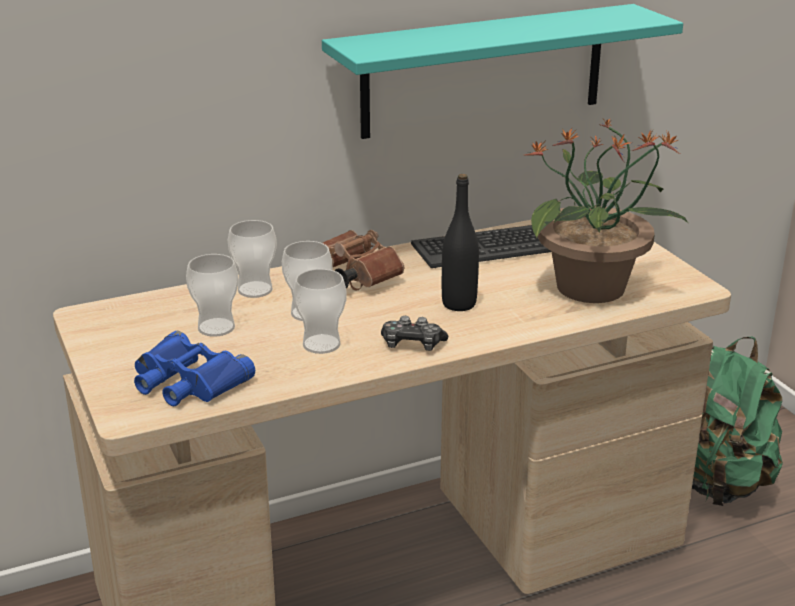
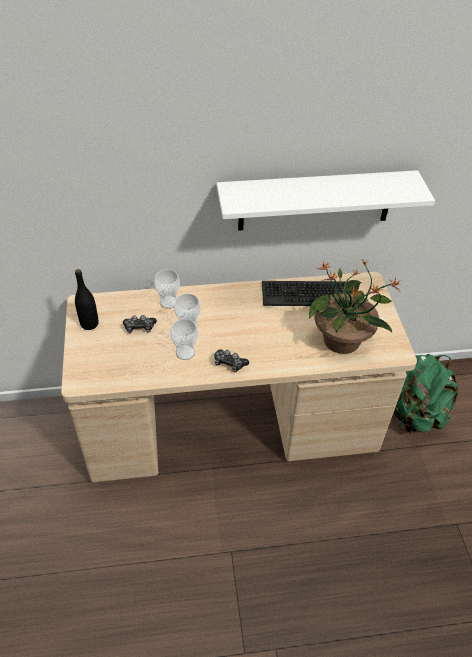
camera: 15 degrees right, 20 degrees up
(187, 381) = (112, 365): blue binoculars -> none
(216, 327) = (139, 327): cup -> game controller
(351, 276) = (220, 302): brown binoculars -> none
(459, 304) = (266, 337): black bottle -> black bottle (89, 324)
(484, 71) = (315, 200): turquoise shelf -> white shelf

